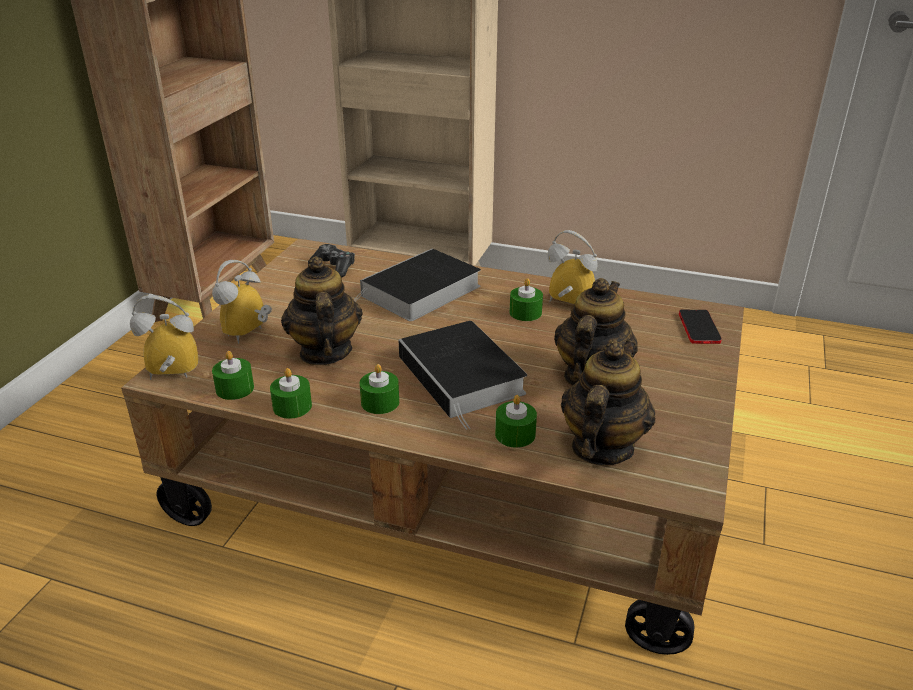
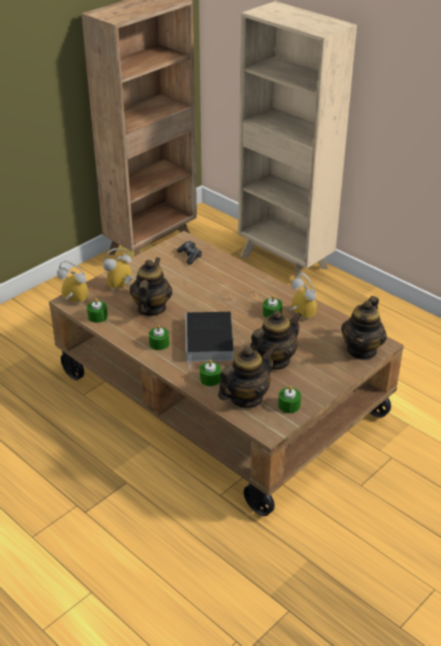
camera: 25 degrees right, 5 degrees up
(292, 406) = (118, 334): green candle -> green candle (289, 405)
(419, 292) = (224, 285): book -> none
(699, 328) = (362, 350): phone -> teapot

